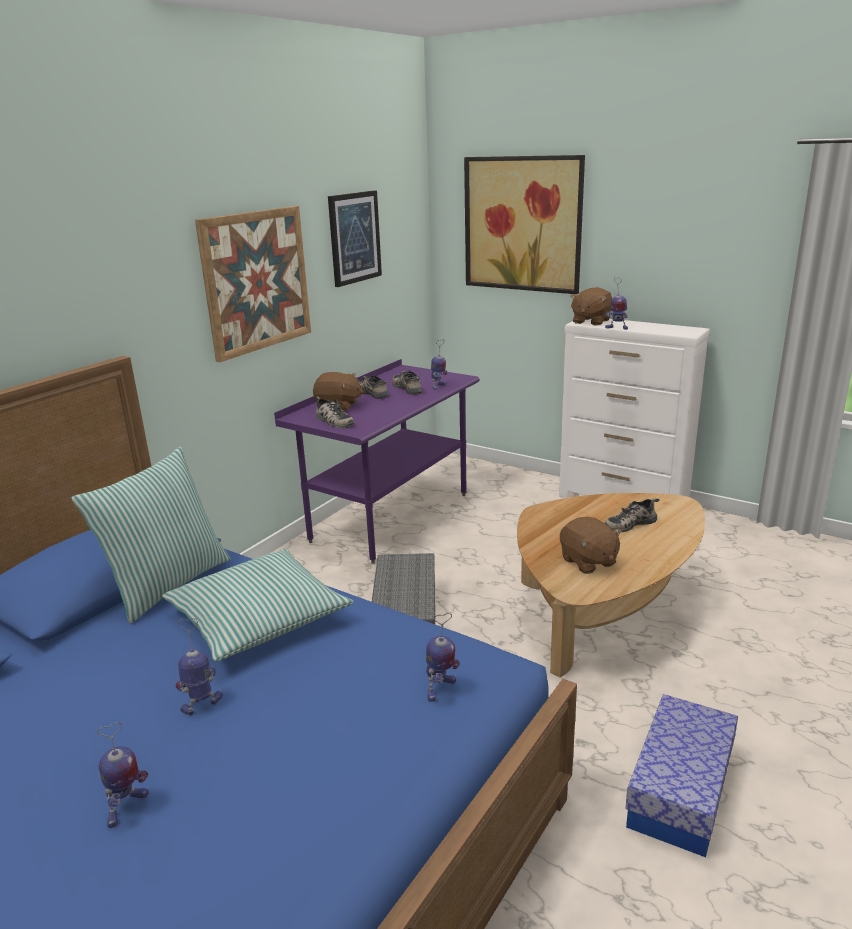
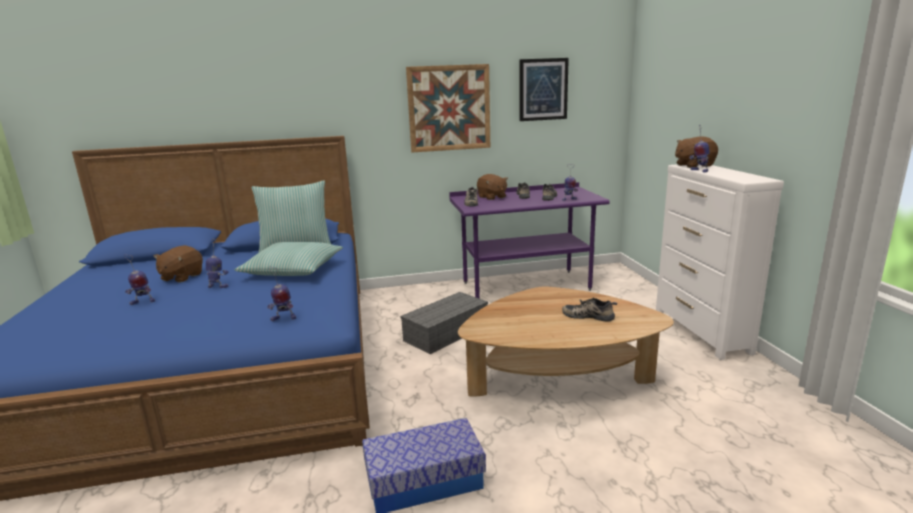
camera: 45 degrees right, 5 degrees down
(522, 224) = (677, 84): picture -> none
(588, 562) = (514, 322): brown plush toy -> brown plush toy (181, 277)

